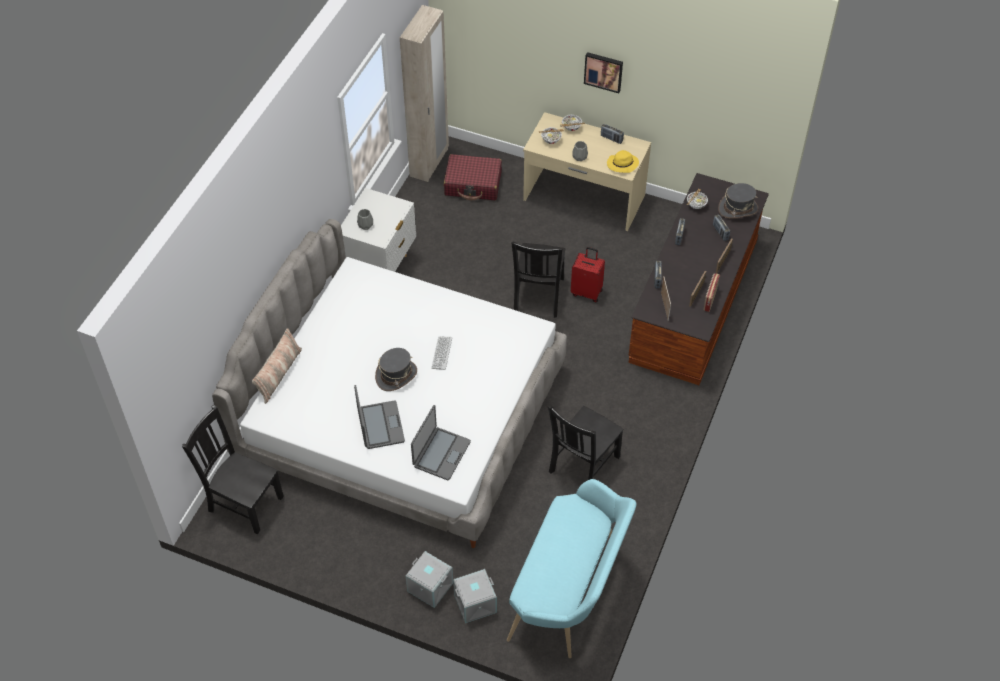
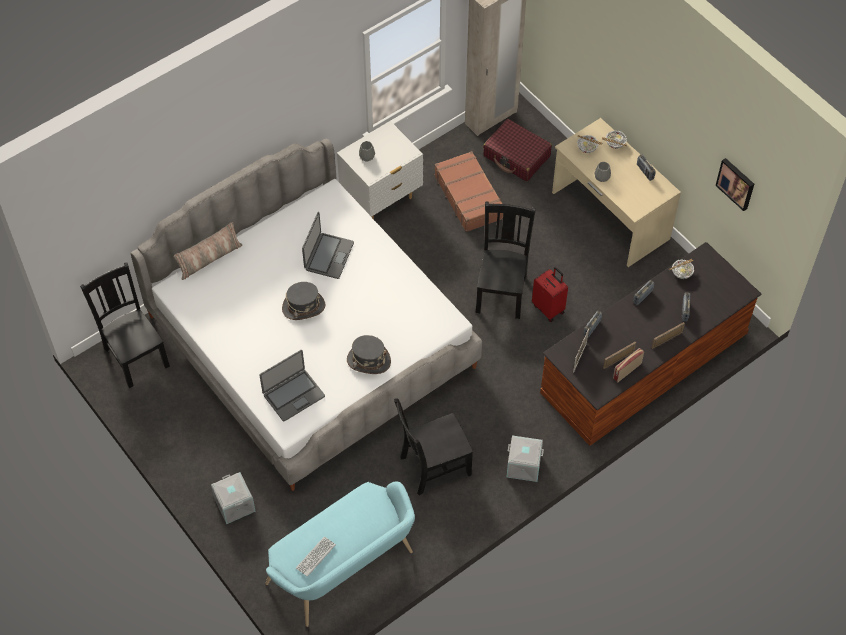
camera: 30 degrees right, 5 degrees up
(380, 425) = (260, 345): laptop -> laptop (328, 256)
(441, 353) = (354, 305): keyboard -> keyboard (315, 556)
(456, 233) = (469, 197): none -> brown suitcase
(475, 604) = (261, 539): grey storage box -> grey storage box (523, 466)
(538, 296) = (502, 291): black chair -> black chair turned 150 degrees clockwise
(603, 71) = (652, 105): picture -> picture (736, 183)
(622, 164) = (636, 202): yellow hat -> none
(738, 209) = (719, 296): grey hat -> grey hat (368, 361)

